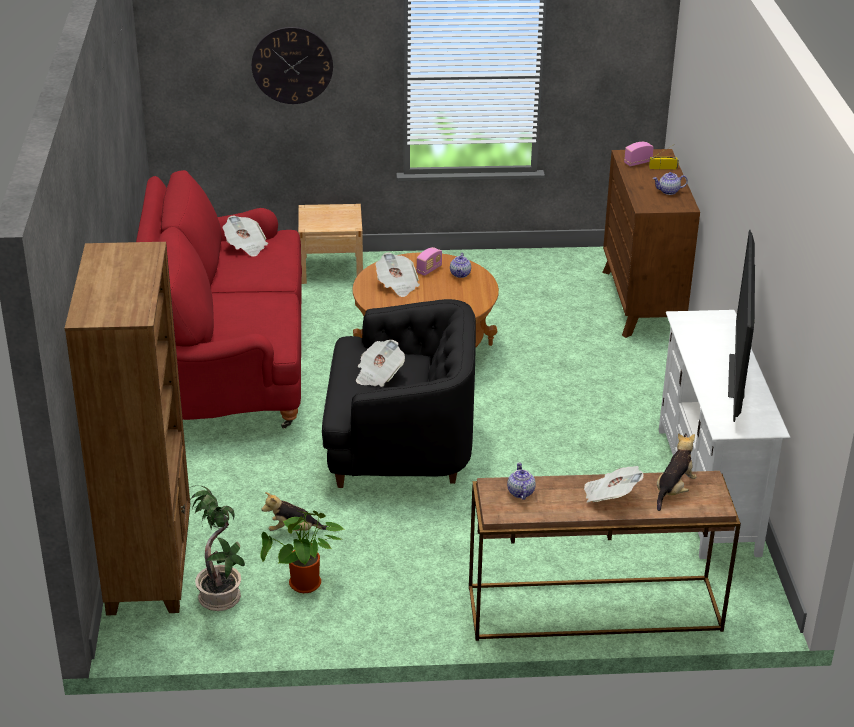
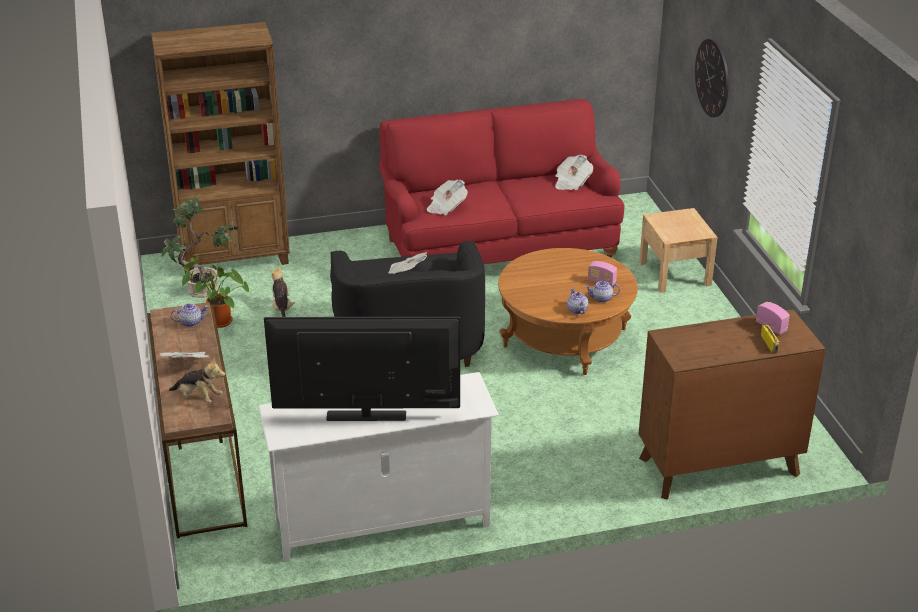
camera: 80 degrees right, 0 degrees up
(397, 285) = (564, 269): newspaper -> newspaper (446, 207)
(668, 191) = (711, 349): teapot -> teapot (576, 310)

